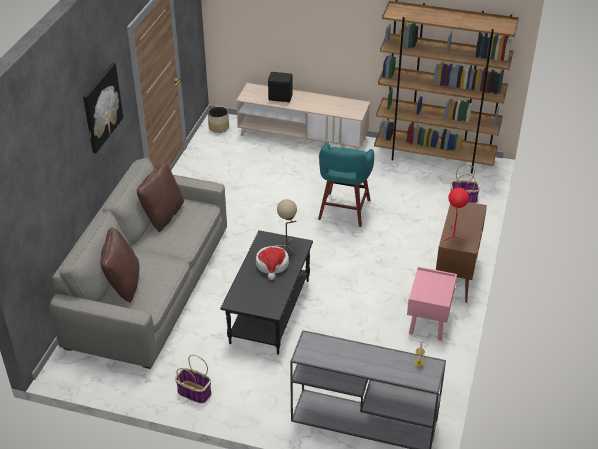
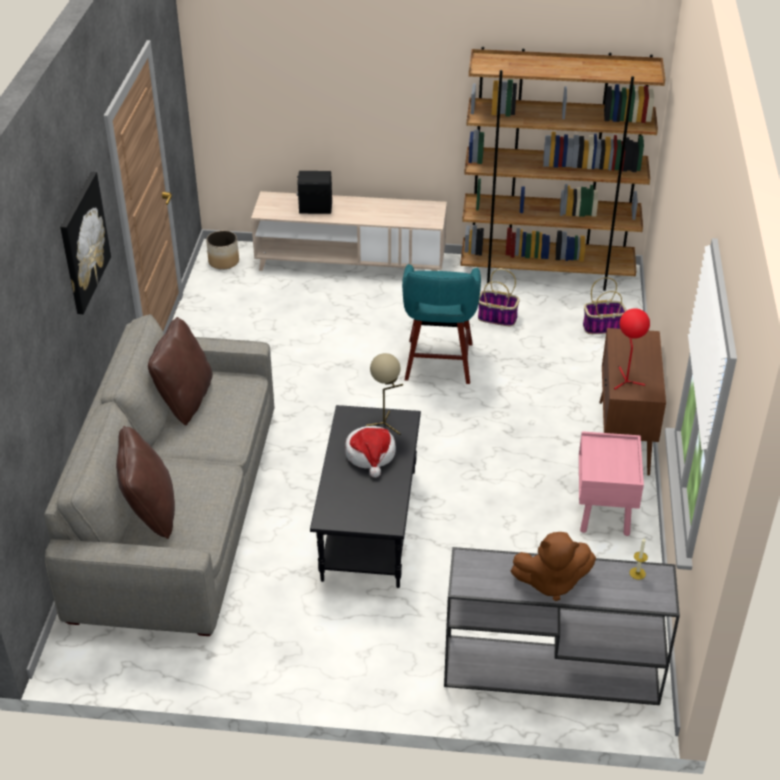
camera: 10 degrees left, 0 degrees up
(193, 392) = (285, 663): basket -> basket (496, 318)
(360, 361) = (551, 582): none -> brown plush toy

